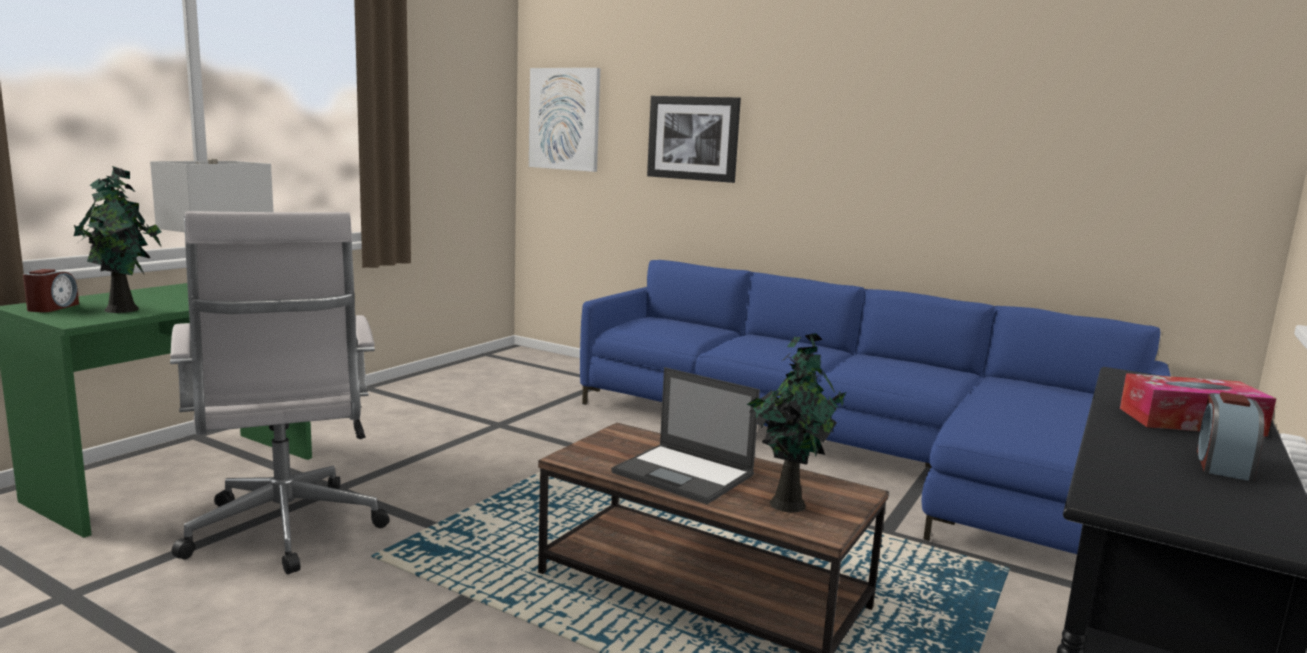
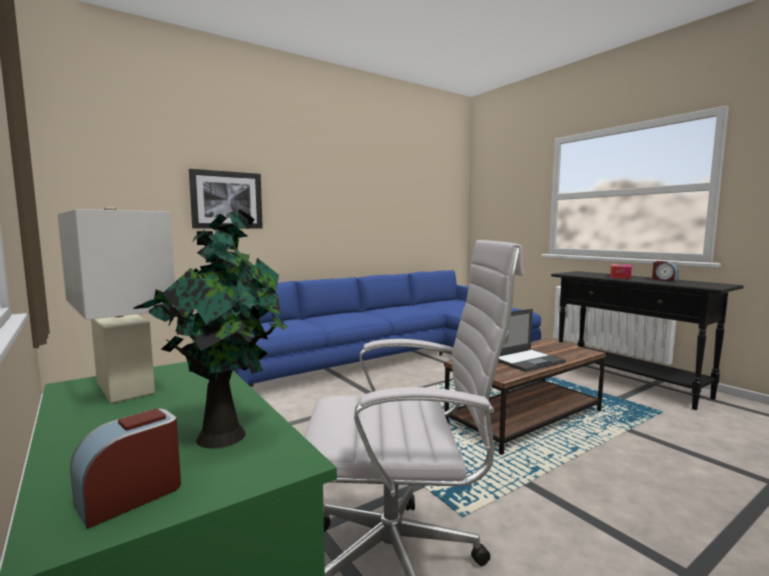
camera: 65 degrees left, 5 degrees down
(52, 307) = (131, 496): alarm clock -> alarm clock turned 75 degrees counterclockwise
(565, 119) = (92, 183): picture -> none
(787, 503) = (561, 351): potted plant -> none

